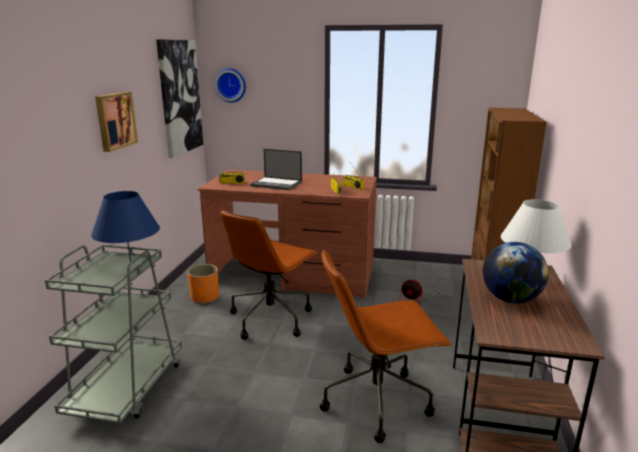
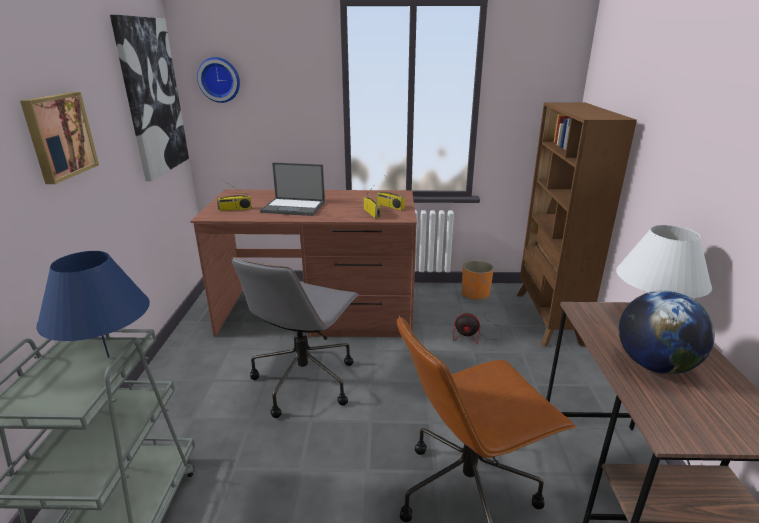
camera: 10 degrees left, 5 degrees up
(204, 297) = (213, 358): orange planter -> orange planter (475, 294)
(271, 318) = (305, 380): brown office chair -> grey office chair

